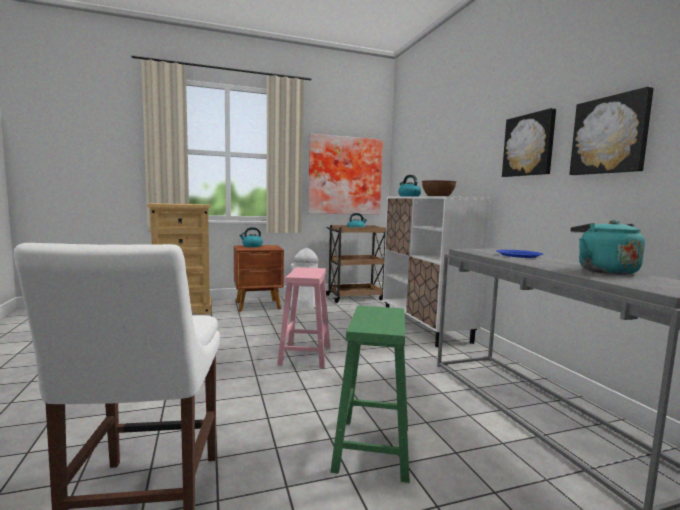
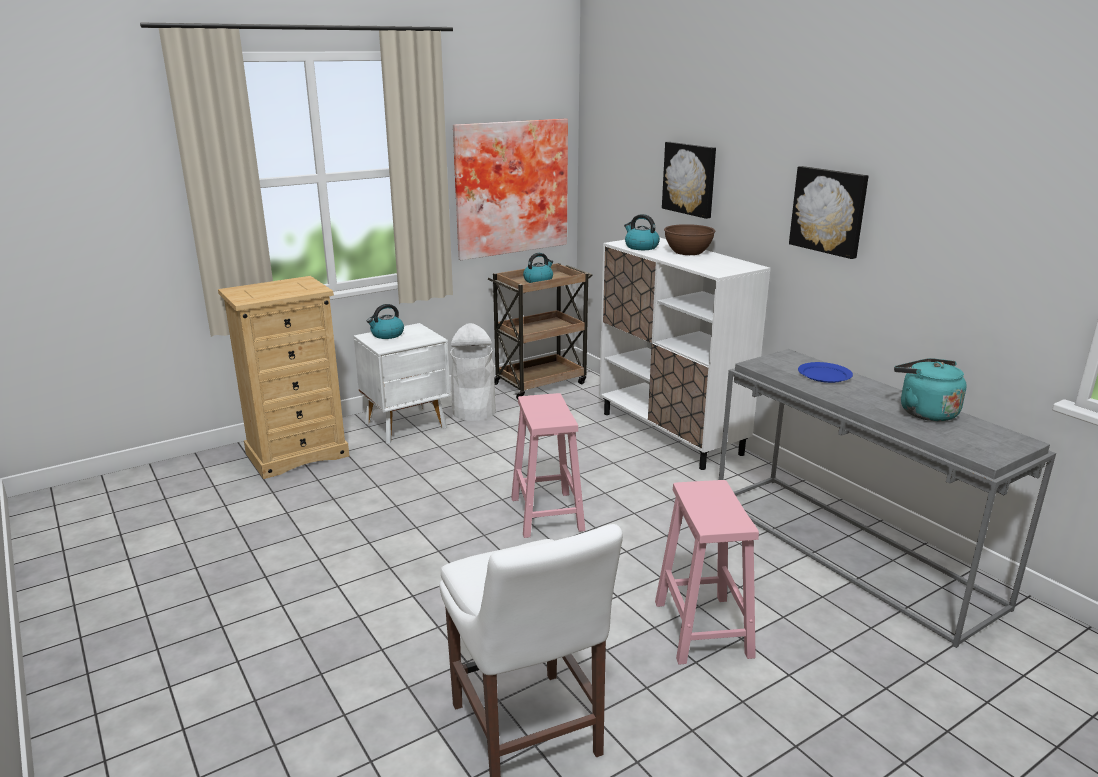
camera: 15 degrees left, 15 degrees up
(258, 306) = (407, 426): brown nightstand -> white nightstand
(373, 449) = (703, 630): green stool -> pink stool
(610, 135) = (933, 234): picture -> picture (690, 179)

